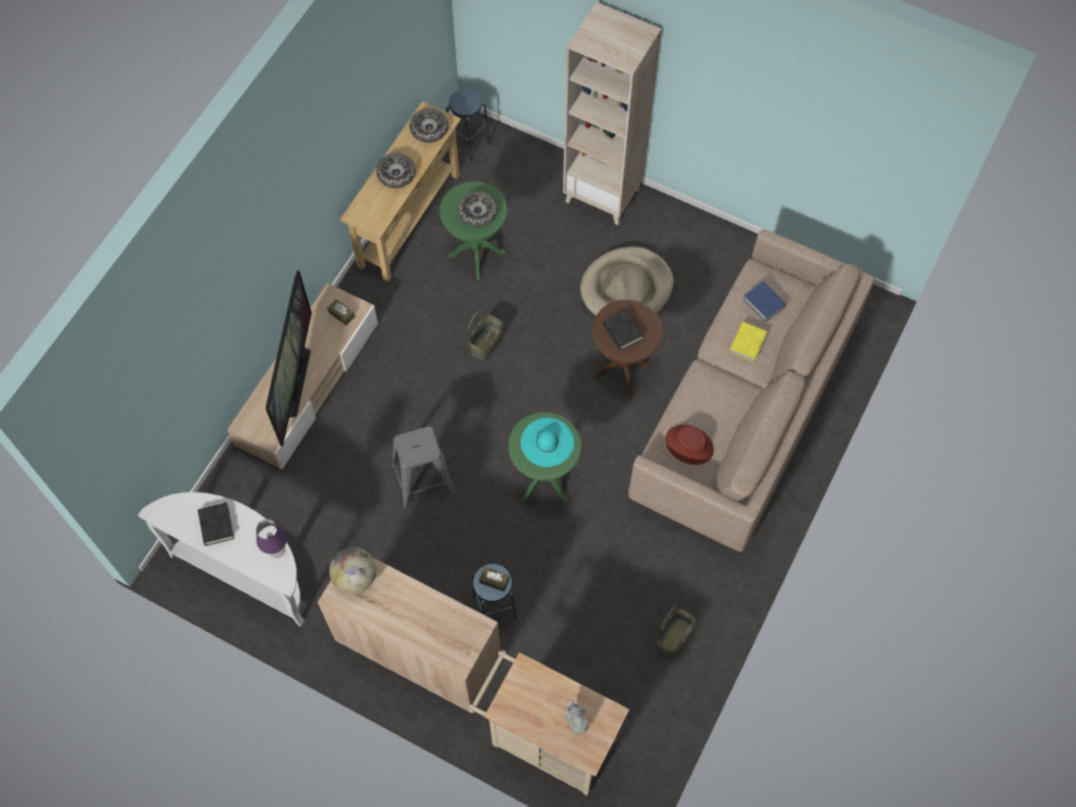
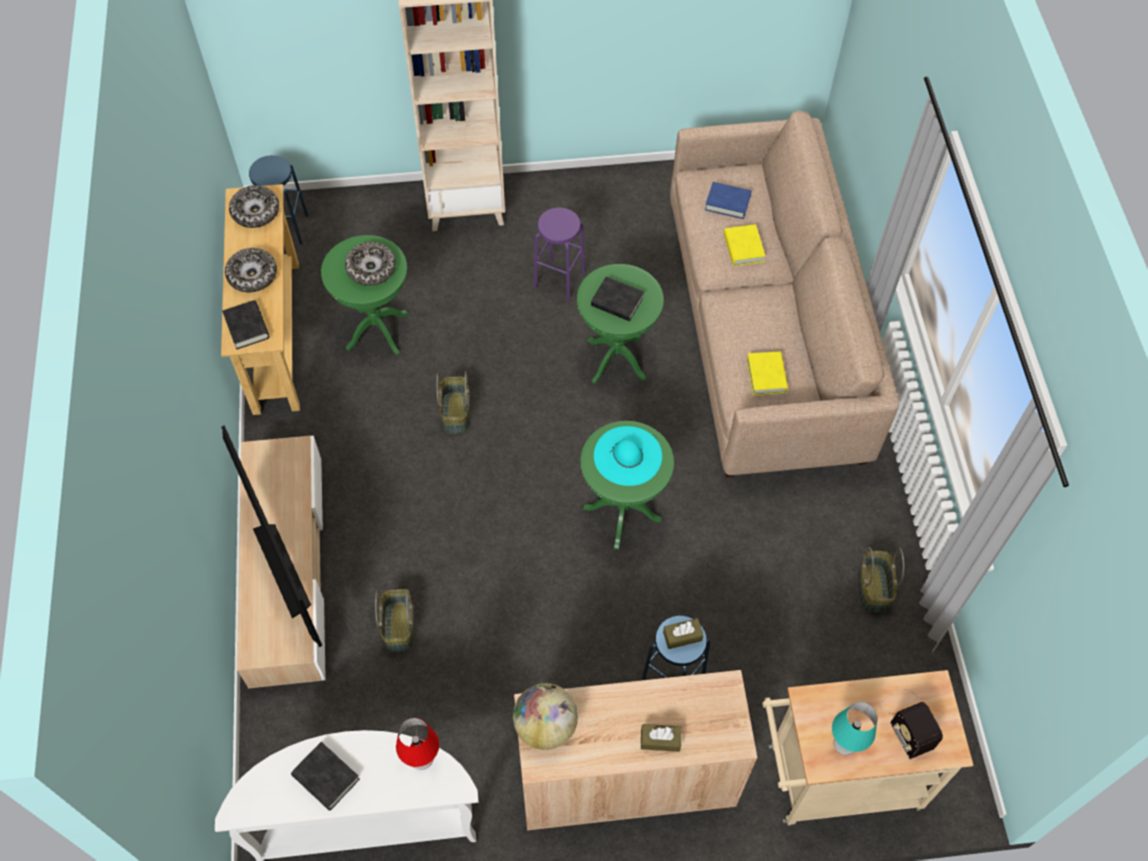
camera: 35 degrees left, 5 degrees down
(276, 550) = (421, 758): purple table lamp -> red table lamp
(341, 314) = (283, 466): brown tissue box -> brown tissue box (660, 740)
(349, 464) = (398, 626): none -> basket
(368, 209) = (247, 327): none -> black book
(423, 479) = (493, 592): grey stool -> none
(526, 709) = (845, 743): none -> turquoise table lamp
(576, 722) = (907, 720): grey teapot -> radio
(622, 370) = (616, 359): brown side table -> green side table
(626, 289) = (559, 280): beige dog bed -> purple stool
(689, 445) = (766, 376): red hat -> yellow book

